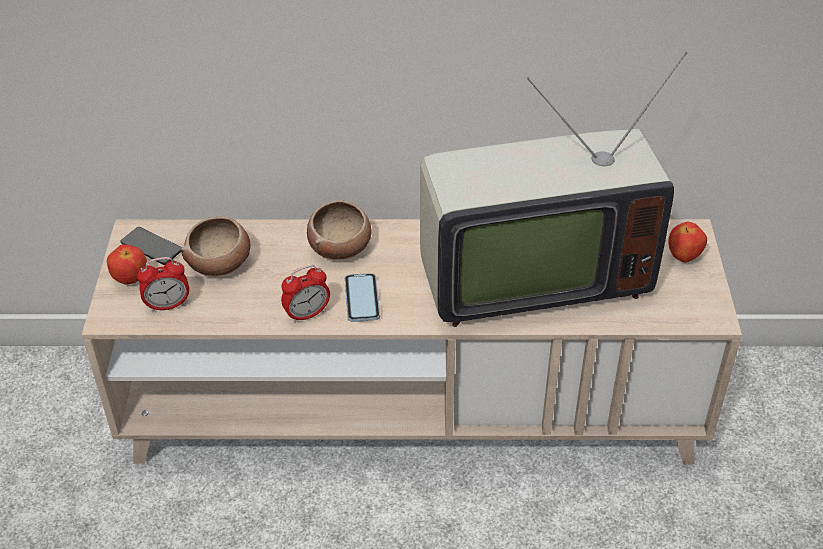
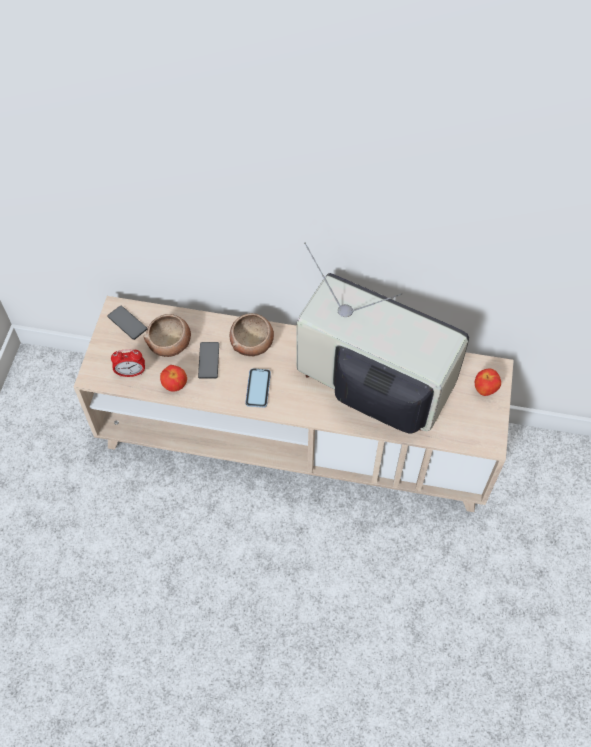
camera: 10 degrees right, 15 degrees up
(131, 279) = (110, 348): apple -> apple (175, 385)
(281, 275) = (209, 360): none -> phone
(307, 314) = (220, 395): alarm clock -> none
(528, 277) = (373, 388): television -> television turned 150 degrees counterclockwise

